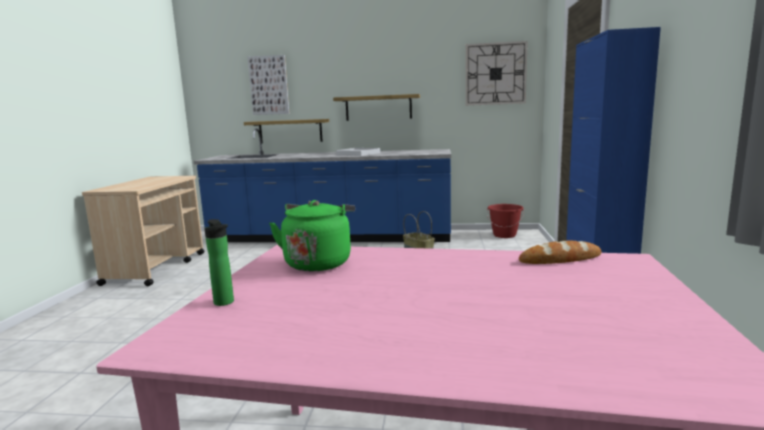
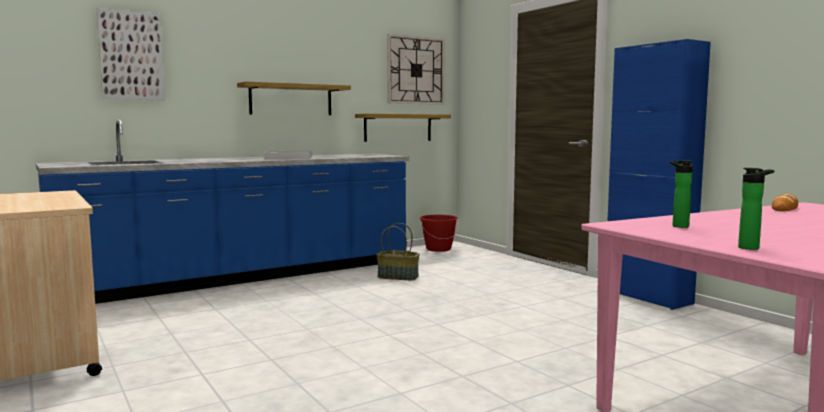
camera: 40 degrees left, 5 degrees down
(290, 131) = (165, 126): shelf -> shelf (398, 127)
(318, 262) = (678, 226): green kettle -> bottle

